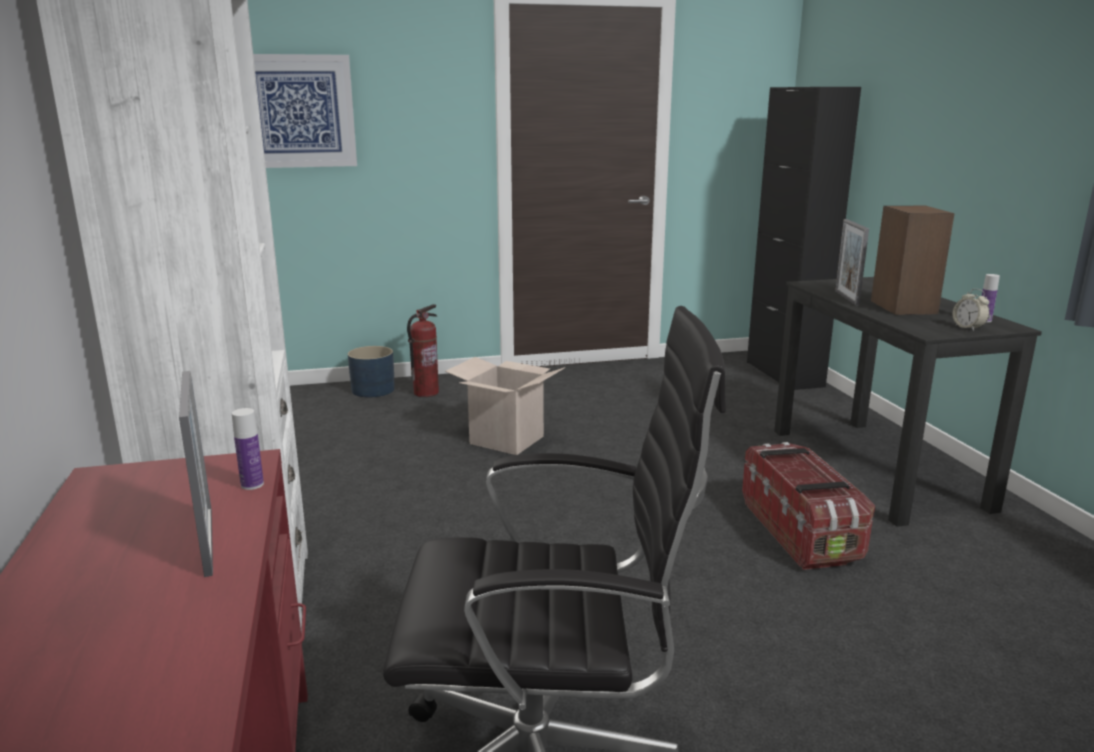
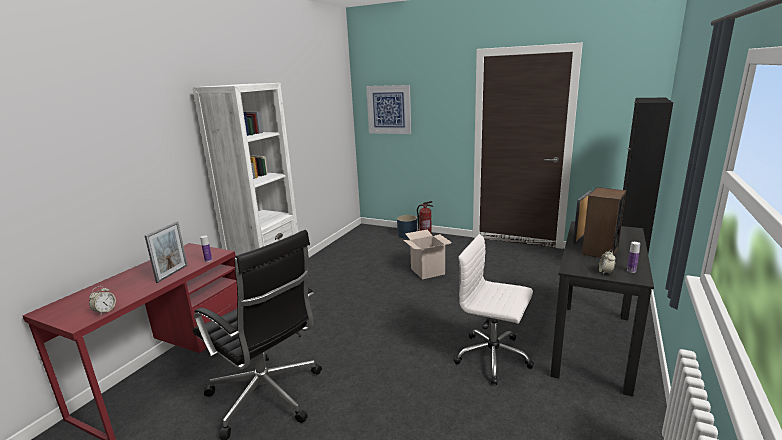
camera: 40 degrees right, 0 degrees up
(200, 703) = (105, 311): none -> alarm clock
(800, 531) = (494, 358): storage box -> white office chair

